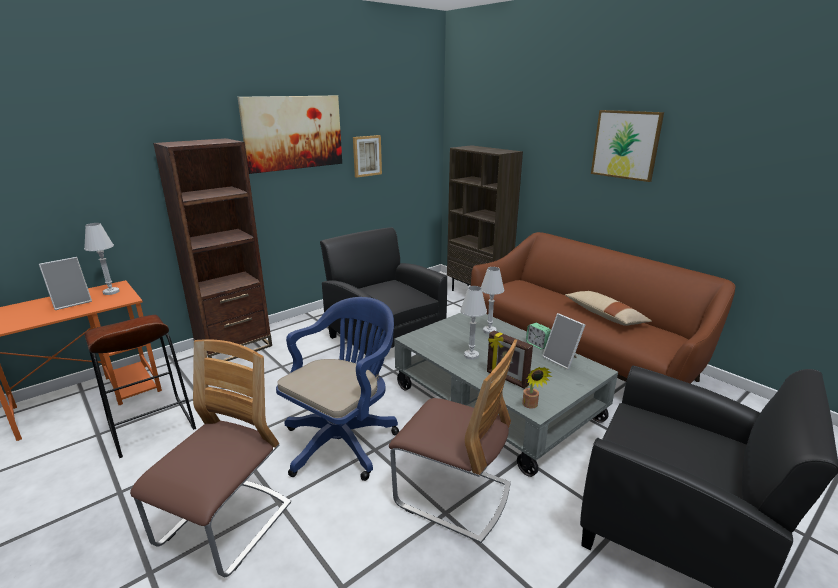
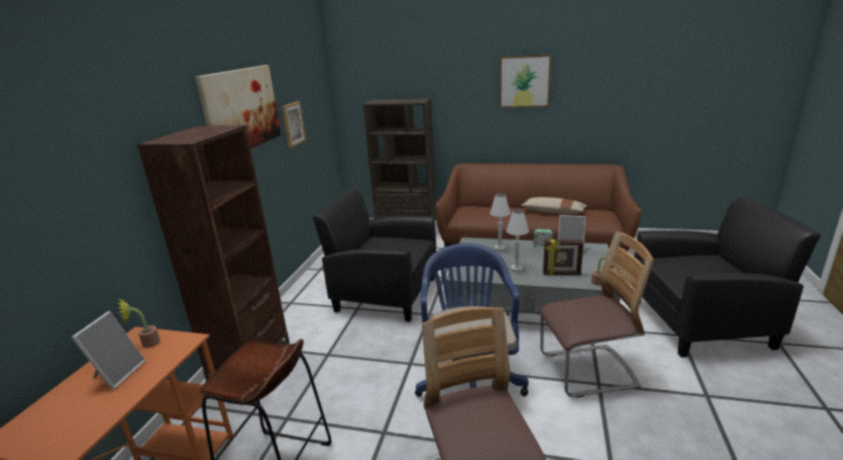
camera: 35 degrees left, 0 degrees up
(111, 292) = (147, 343): white table lamp -> potted plant

